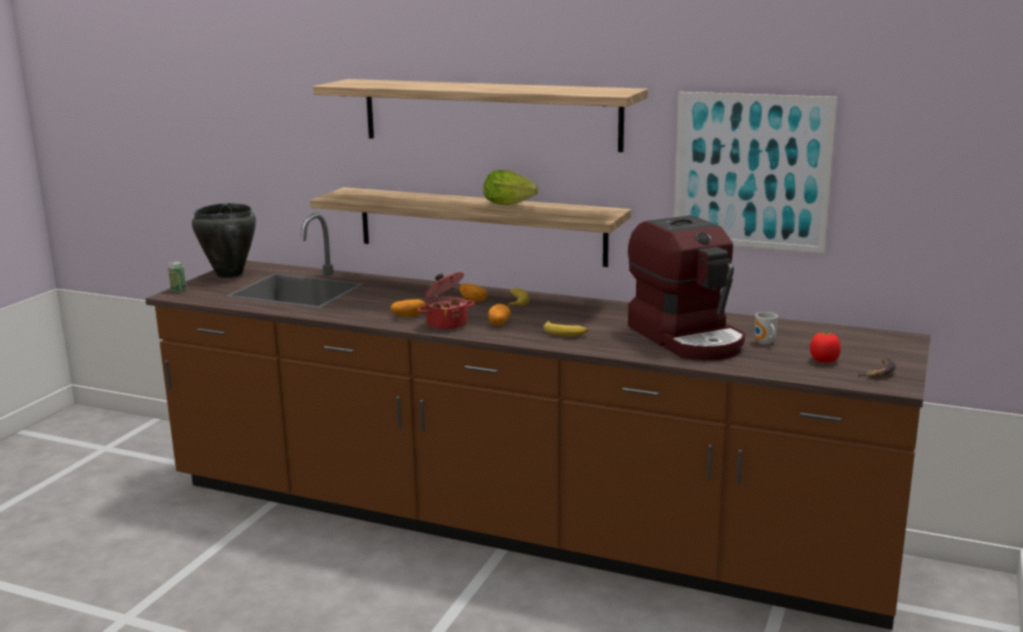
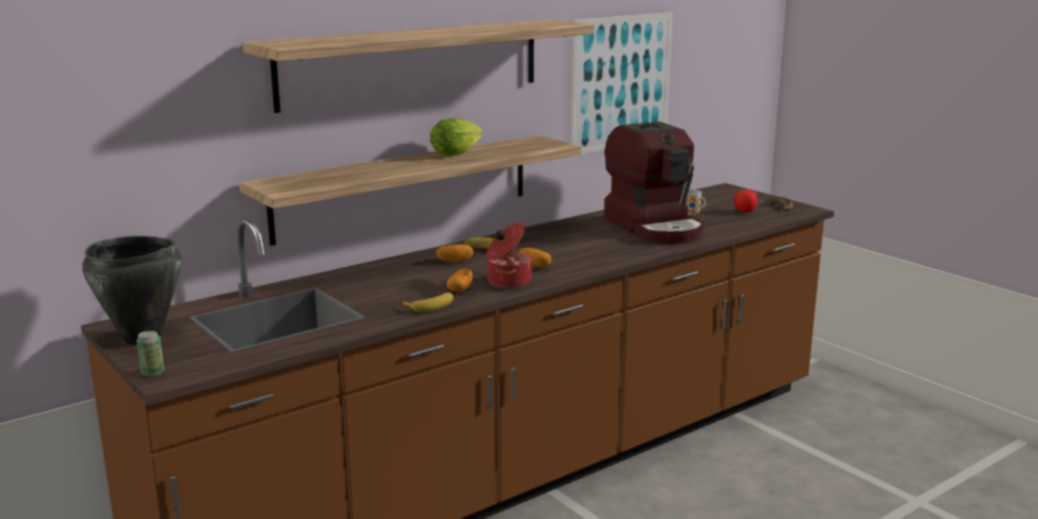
camera: 60 degrees left, 0 degrees up
(565, 333) = (593, 253): banana -> banana (431, 306)
(688, 337) = (655, 227): coffee machine -> coffee machine turned 60 degrees clockwise

